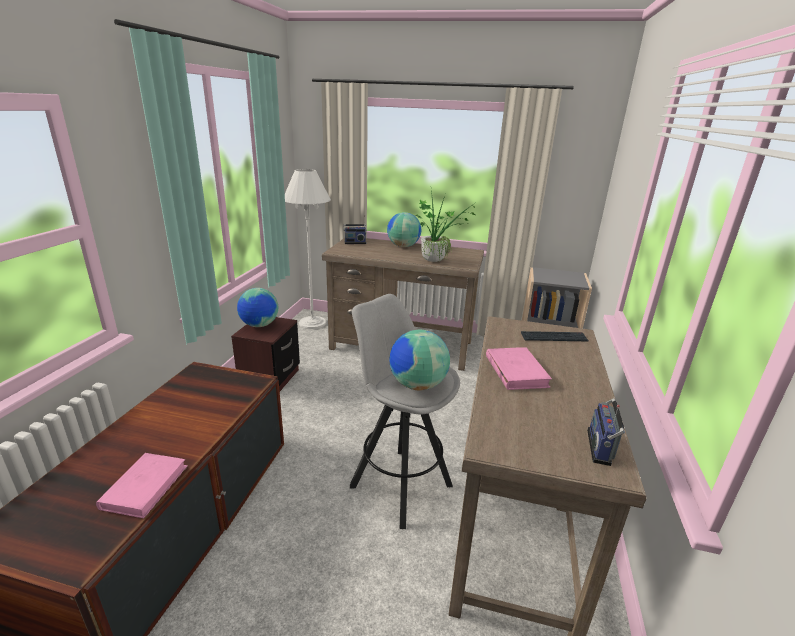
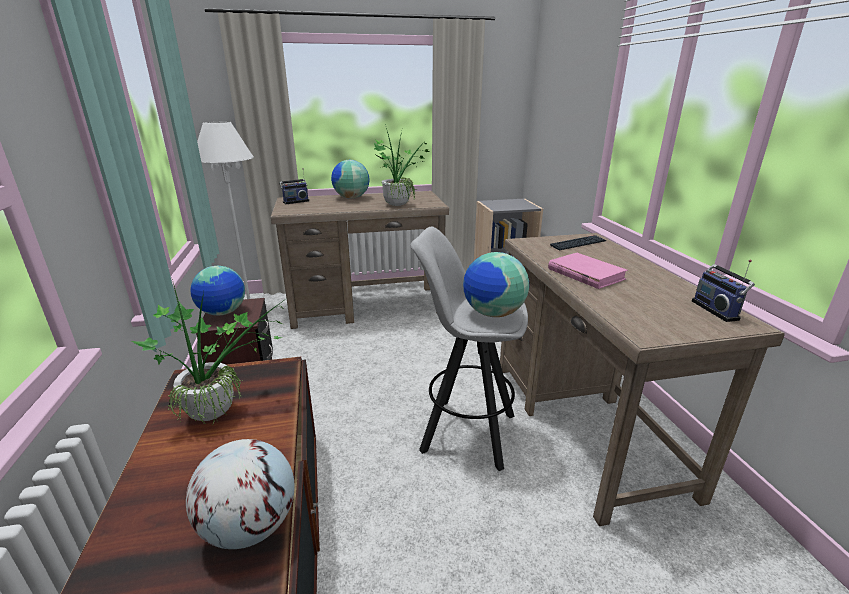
camera: 25 degrees left, 0 degrees up
(145, 487) = (250, 526): pink book -> globe
(197, 399) = (222, 408): none -> potted plant

